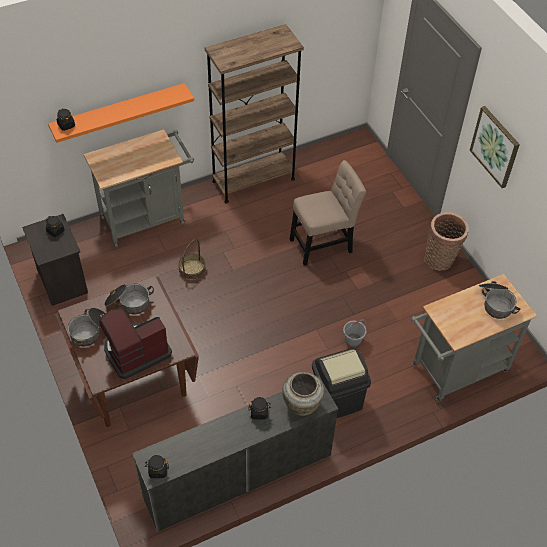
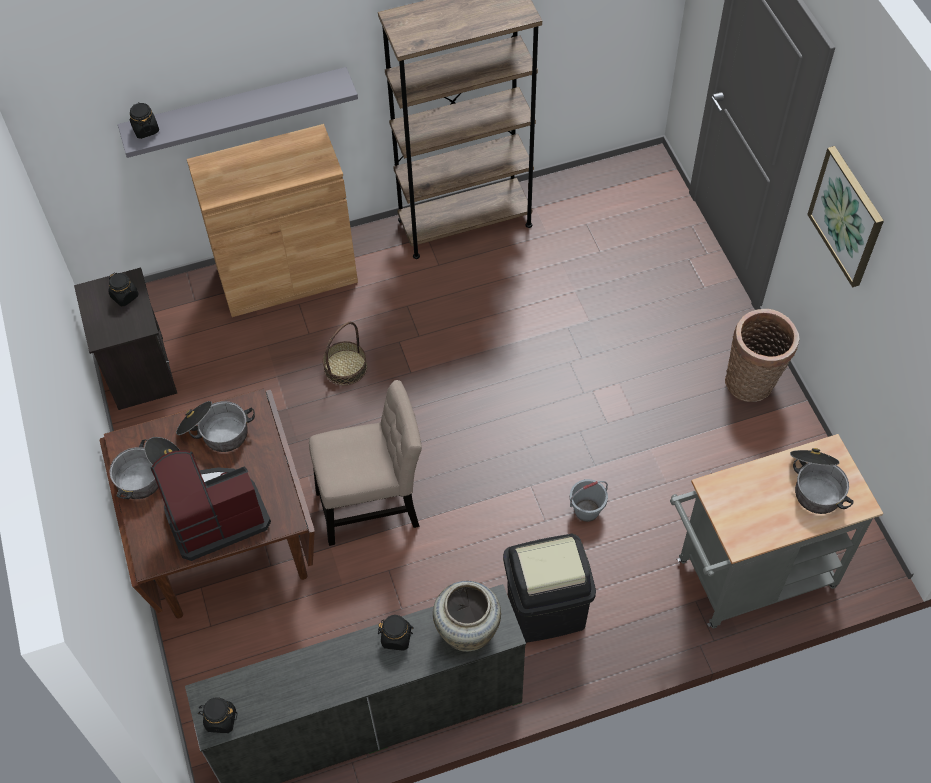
camera: 10 degrees right, 5 degrees up
(119, 112) = (236, 110): orange shelf -> grey shelf
(147, 218) = (287, 275): grey cart -> brown cabinet
(323, 244) = (563, 341): beige chair -> beige chair (373, 505)

